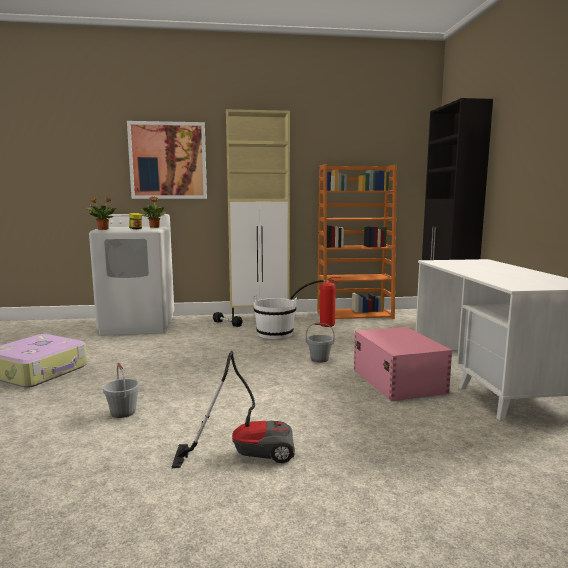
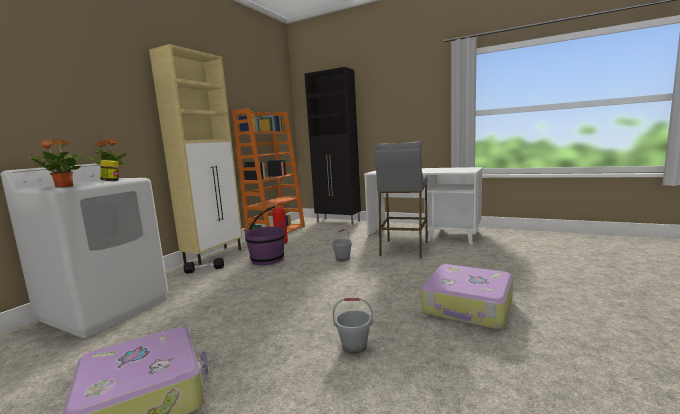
camera: 55 degrees left, 0 degrees up
(168, 161) = (87, 96): picture -> none
(246, 451) = (468, 307): vacuum cleaner -> suitcase
(275, 334) = (267, 259): white bucket -> purple bucket
(398, 380) = (403, 249): pink storage box -> grey stool

